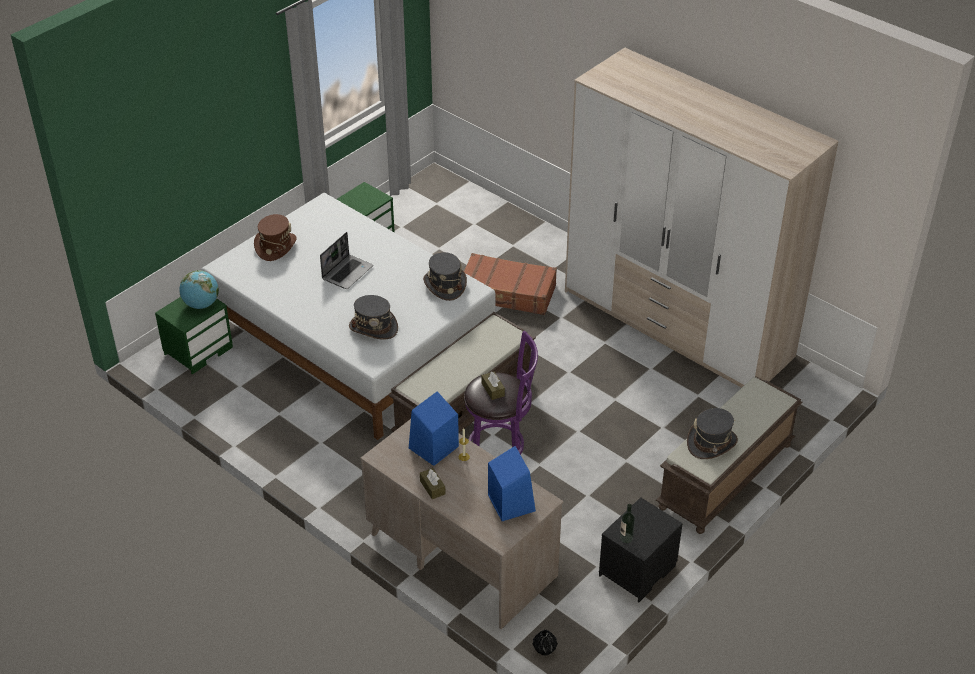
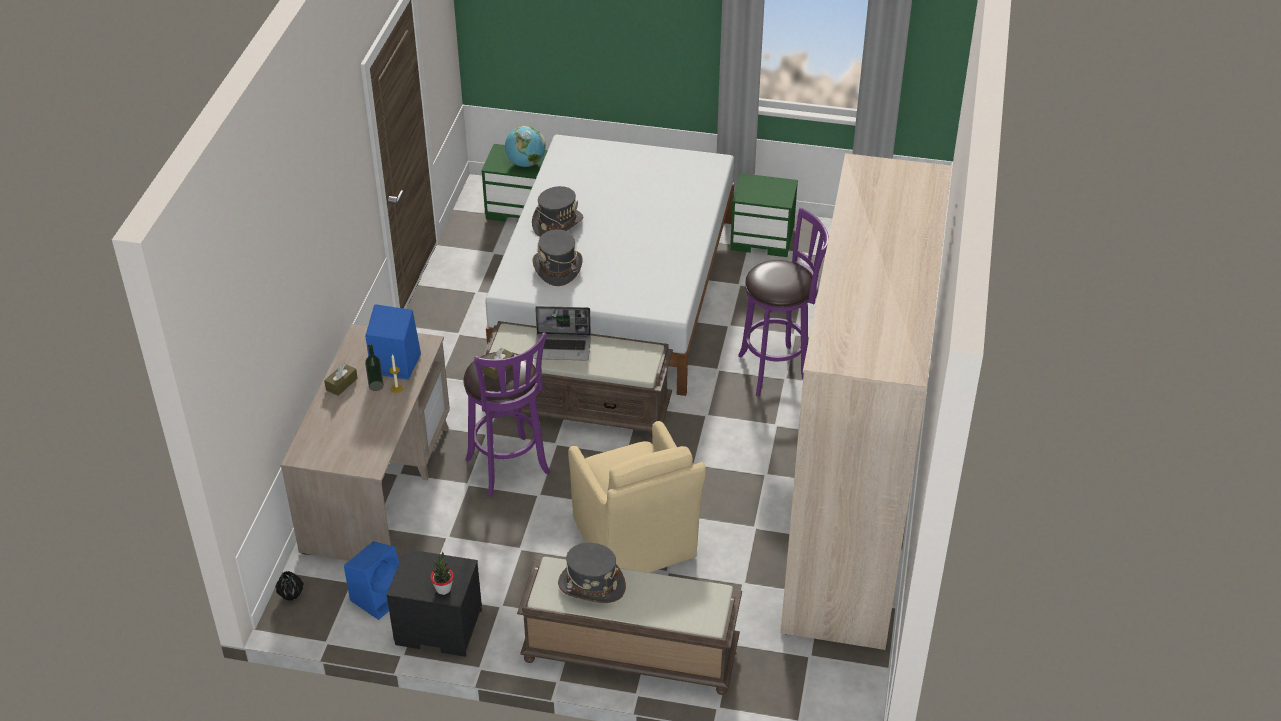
camera: 60 degrees right, 0 degrees up
(275, 246) = (622, 161): brown hat -> none
(347, 272) = (624, 219): laptop -> laptop (563, 347)
(444, 285) = (661, 288): grey hat -> grey hat (557, 223)
(507, 293) = (778, 370): brown suitcase -> purple stool
(510, 502) = (355, 443): blue speaker -> blue speaker (379, 596)
(623, 432) = (635, 541): none -> beige armchair
(626, 538) = (410, 569): bottle -> bottle (376, 386)
(658, 526) = (443, 589): none -> potted plant

